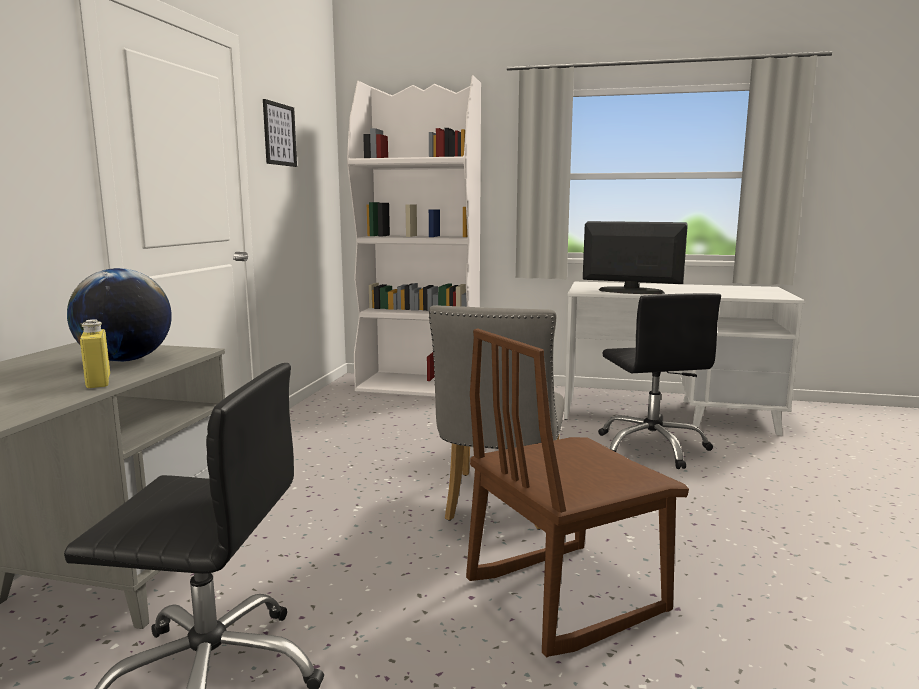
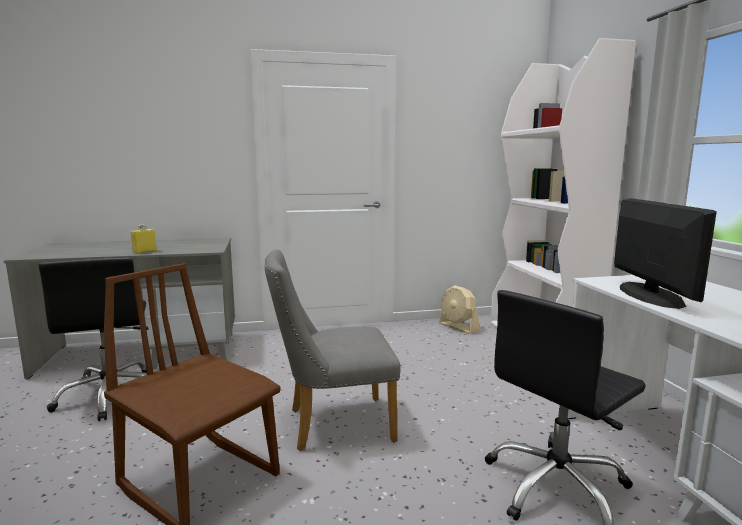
camera: 65 degrees right, 0 degrees up
(126, 360) = (188, 247): globe -> none
(279, 134) = (442, 118): picture -> none
(337, 404) = (458, 327): none -> beige fan

